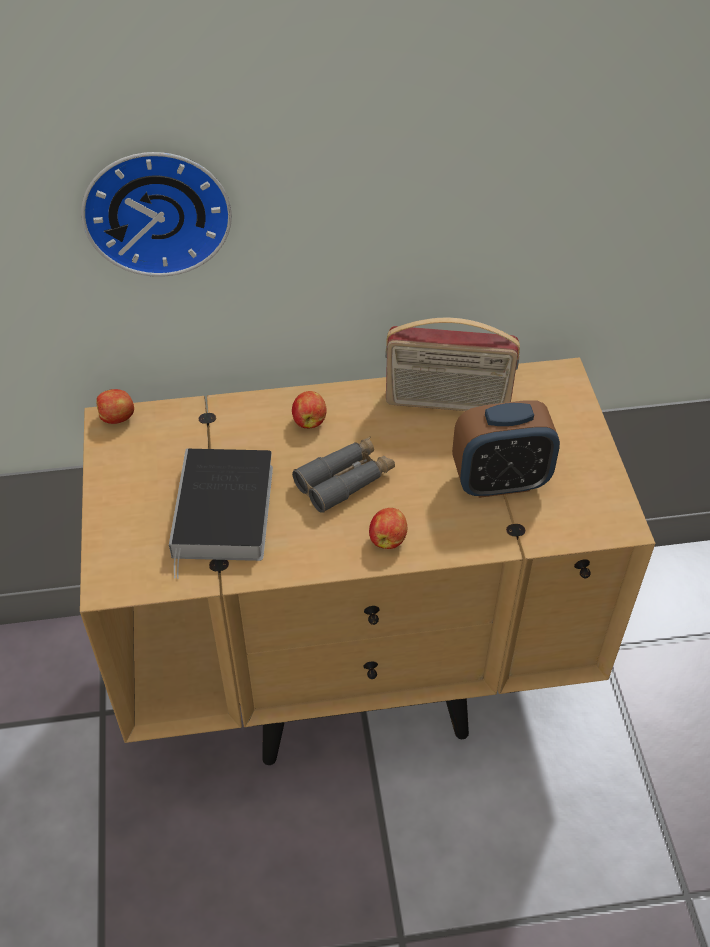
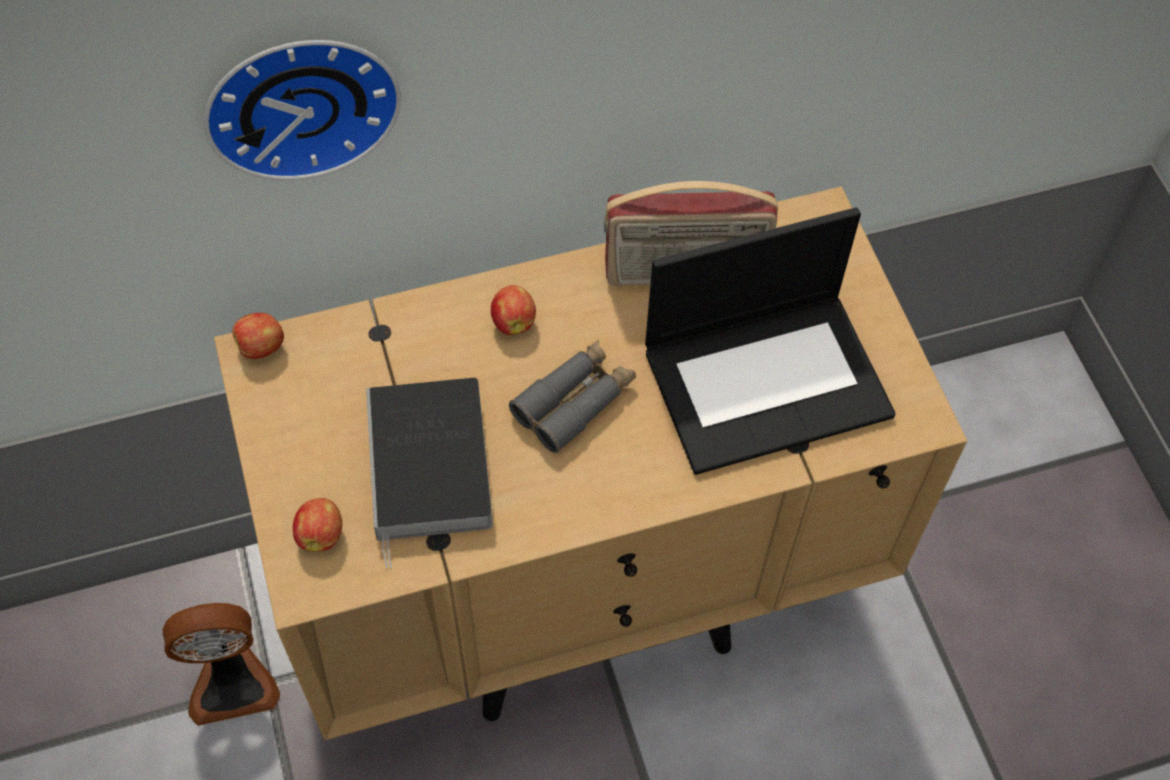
camera: 10 degrees left, 10 degrees up
(75, 708) = (232, 681): none -> fan
(388, 539) = (643, 478): apple -> apple (321, 534)
(500, 481) = (768, 379): alarm clock -> laptop

